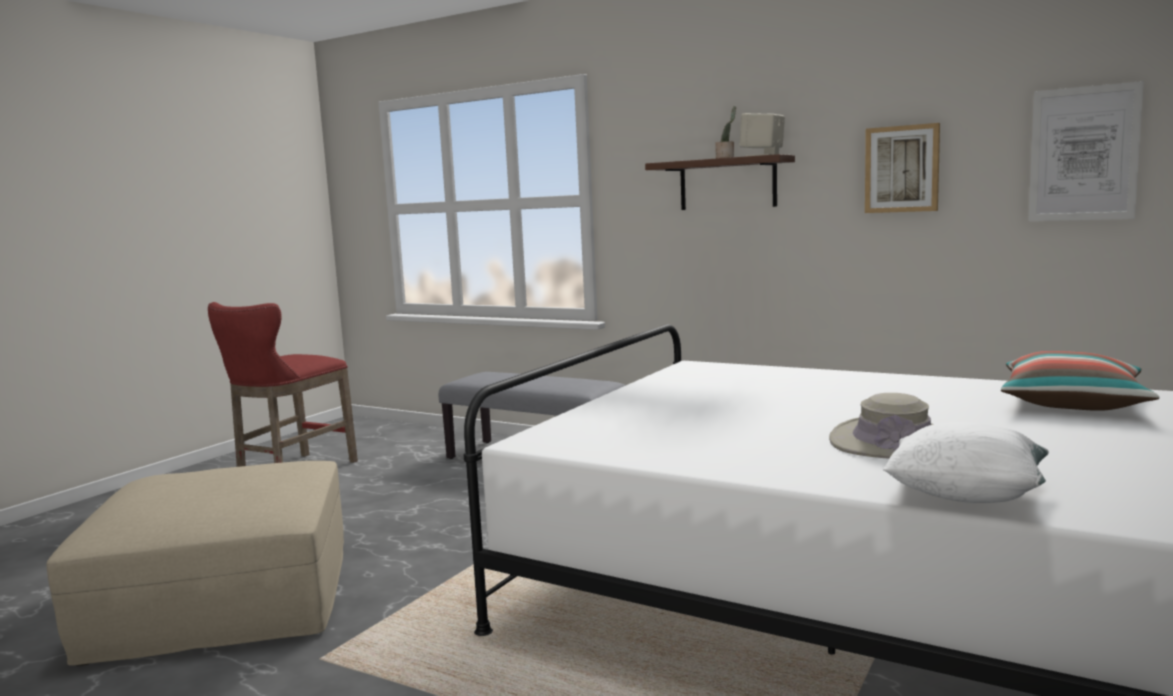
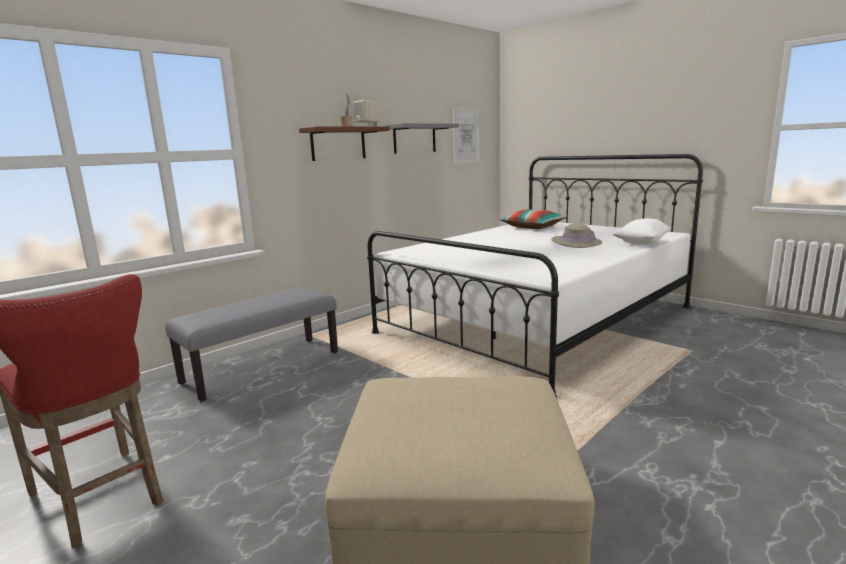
camera: 75 degrees left, 5 degrees up
(902, 169) = (414, 138): picture -> grey shelf

